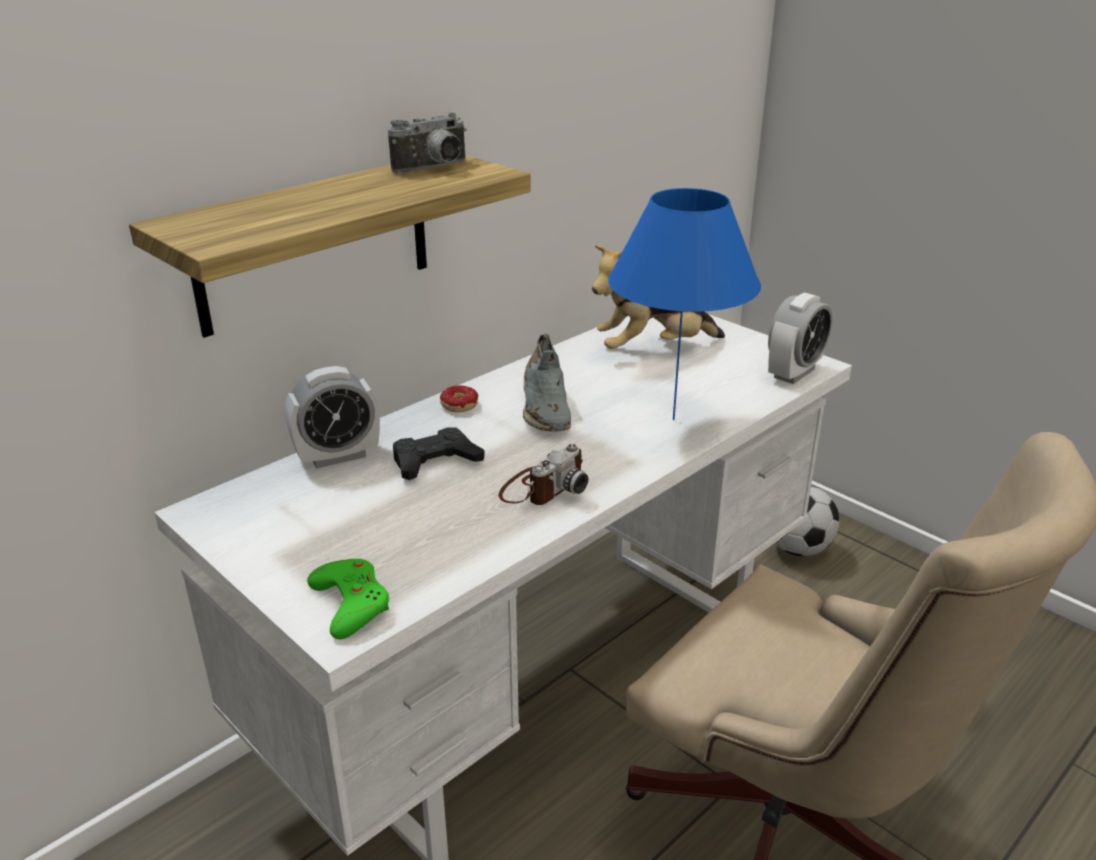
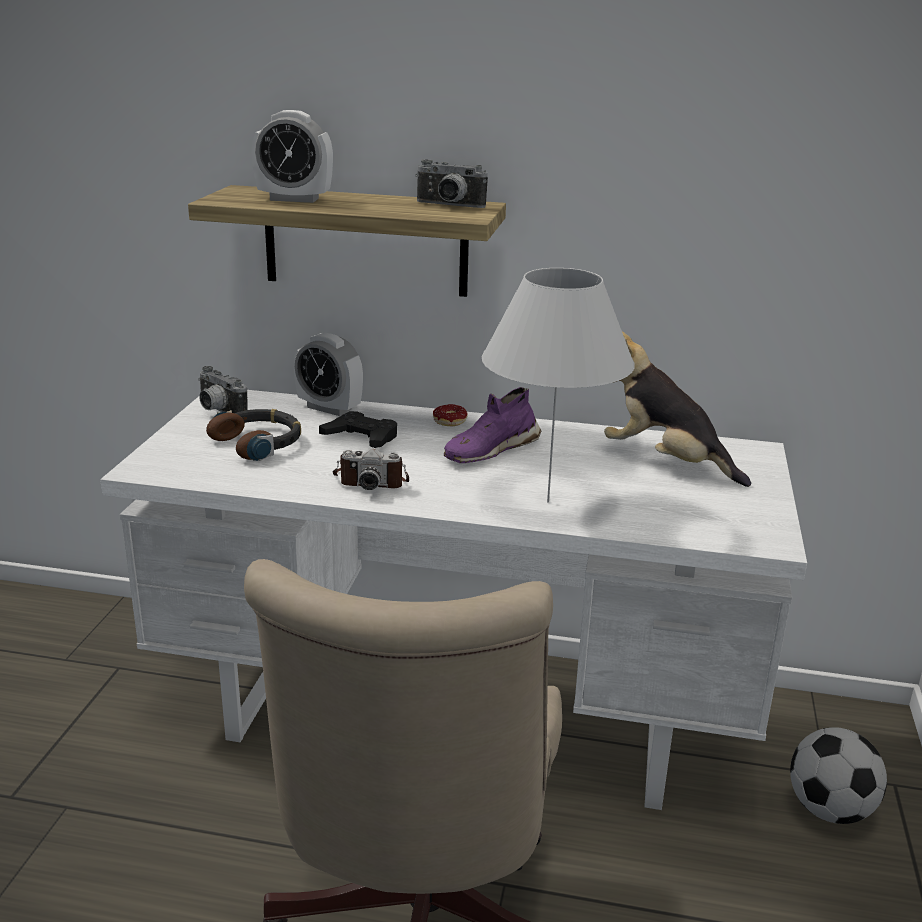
camera: 55 degrees right, 5 degrees down
(243, 528) = (217, 411): none -> camera
(351, 603) = (170, 463): green game controller -> none
(371, 525) = (259, 443): none -> headphones
(544, 408) = (490, 450): grey shoe -> purple shoe
(673, 419) = (547, 502): blue table lamp -> white table lamp
(794, 373) = (731, 536): alarm clock -> alarm clock (294, 199)

